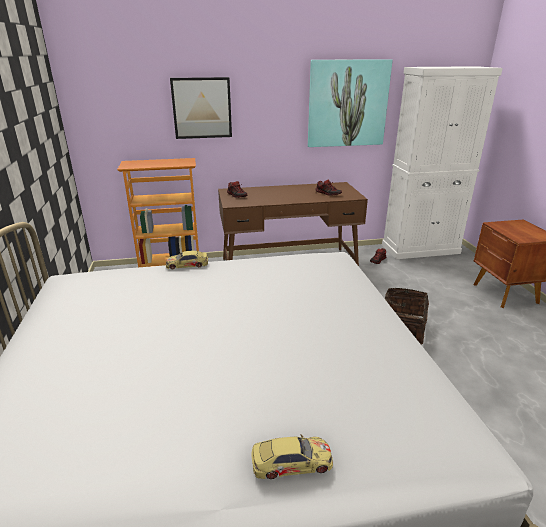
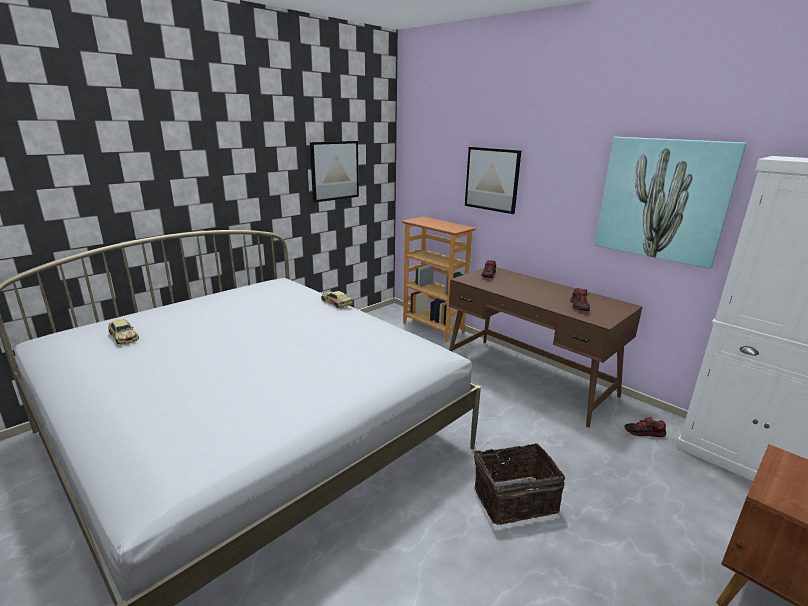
camera: 55 degrees right, 5 degrees down
(32, 123) = (334, 170): none -> picture
(292, 461) = (109, 409): toy car -> toy car (124, 336)

